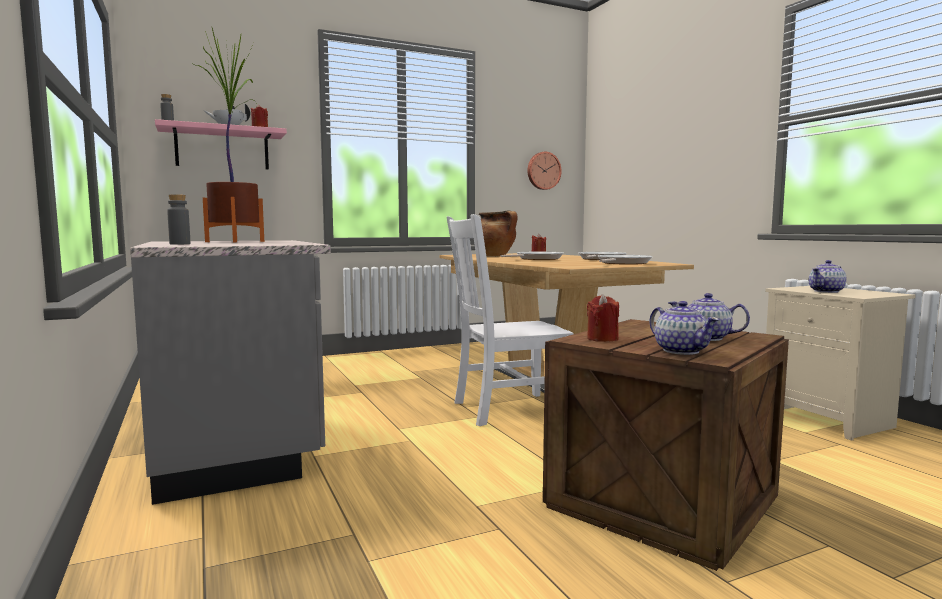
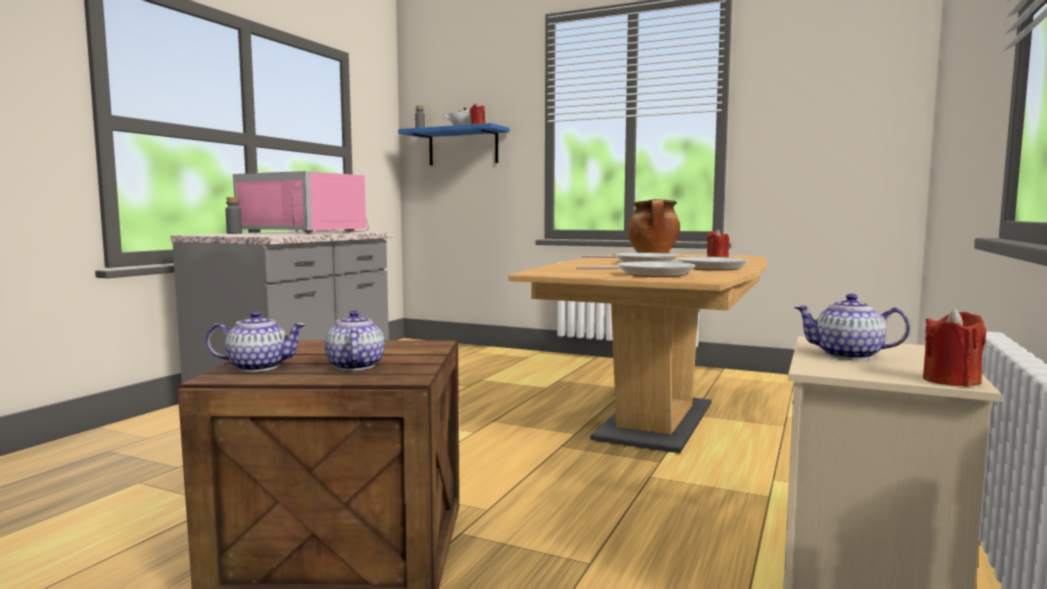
camera: 50 degrees right, 0 degrees up
(222, 149) = (463, 147): pink shelf -> blue shelf
(235, 241) = (309, 232): potted plant -> pink microwave
(506, 409) = (514, 434): white chair -> none
(543, 171) = (843, 136): wall clock -> none
(602, 339) = (298, 347): red candle -> red candle (951, 381)
(681, 350) = (257, 367): teapot -> teapot turned 120 degrees counterclockwise

